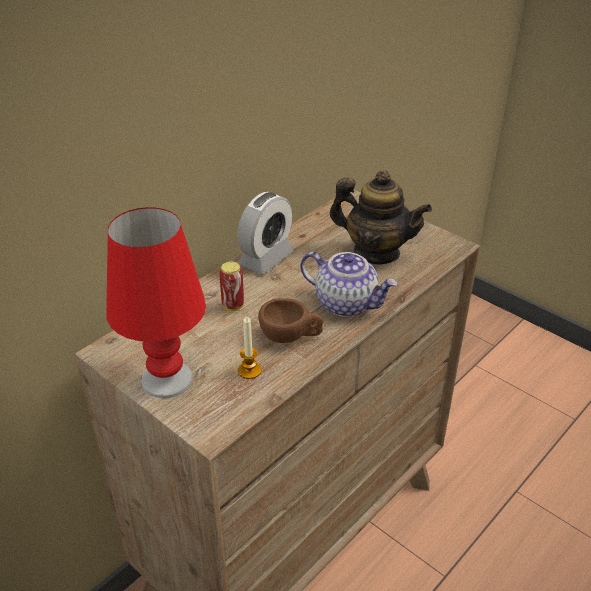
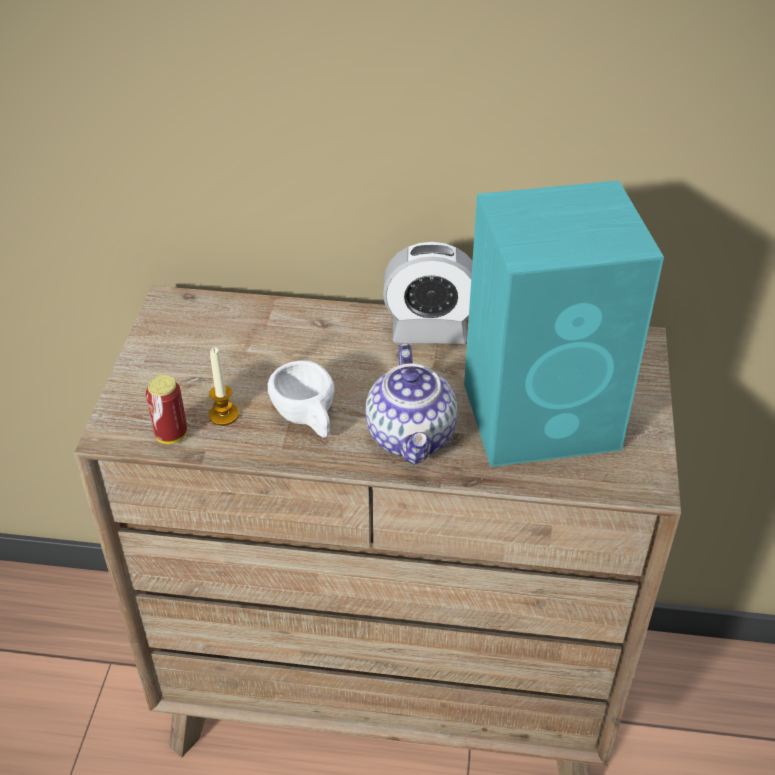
camera: 55 degrees right, 5 degrees up
(167, 379) = (163, 363): red table lamp -> none
(233, 306) = (318, 349): can -> can (171, 435)
(291, 336) = (307, 419): brown cup -> white cup
(376, 252) = (544, 415): teapot -> turquoise speaker

